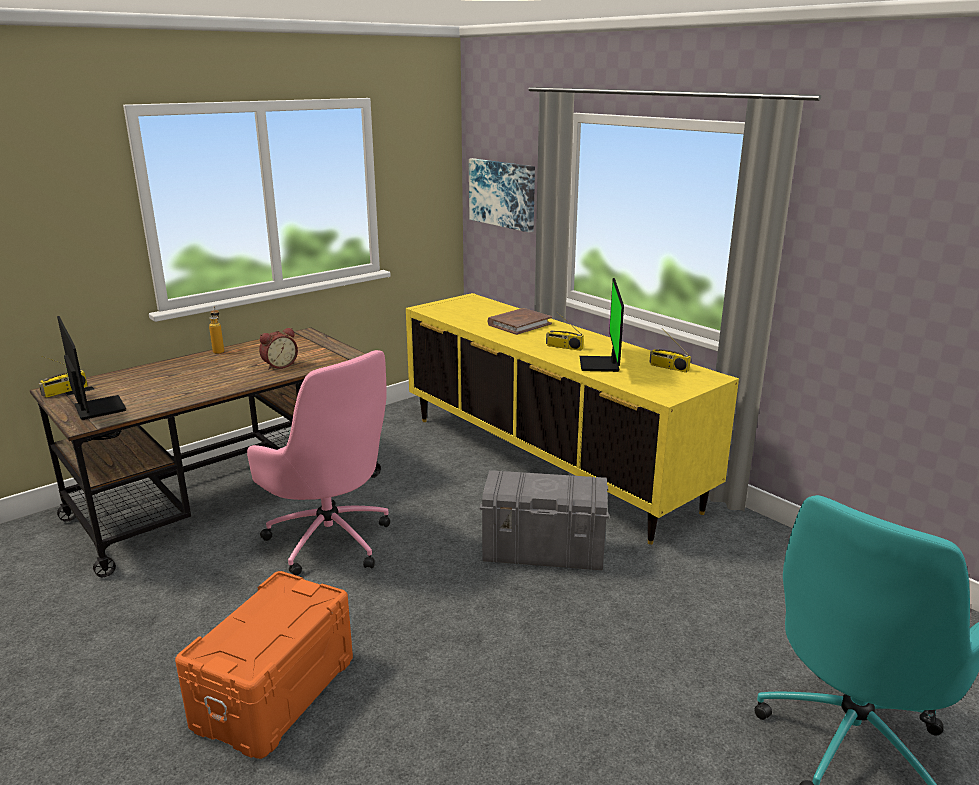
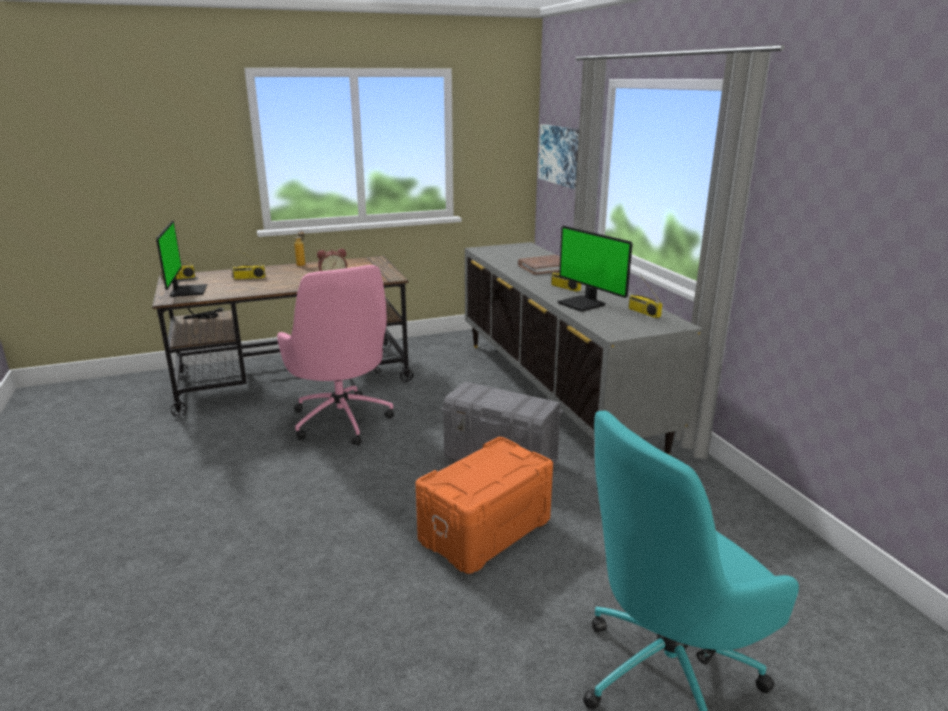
camera: 20 degrees right, 0 degrees up
(166, 378) = (249, 278): none -> radio
(276, 692) = (231, 515): orange storage box -> orange storage box (486, 530)
(547, 462) = (555, 392): yellow cabinet -> grey cabinet
(601, 365) = (583, 304): monitor -> monitor turned 60 degrees counterclockwise

